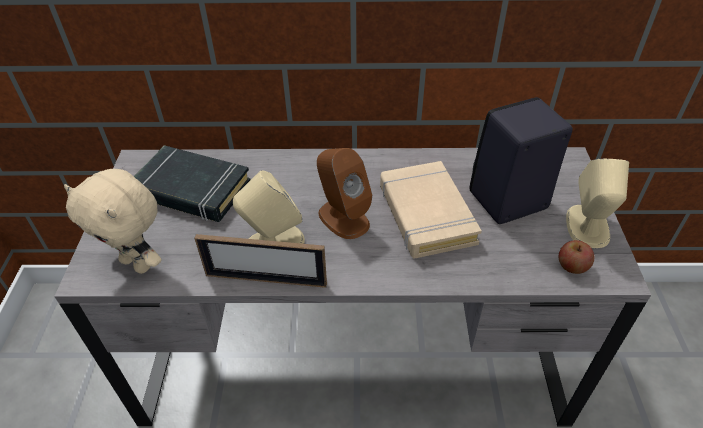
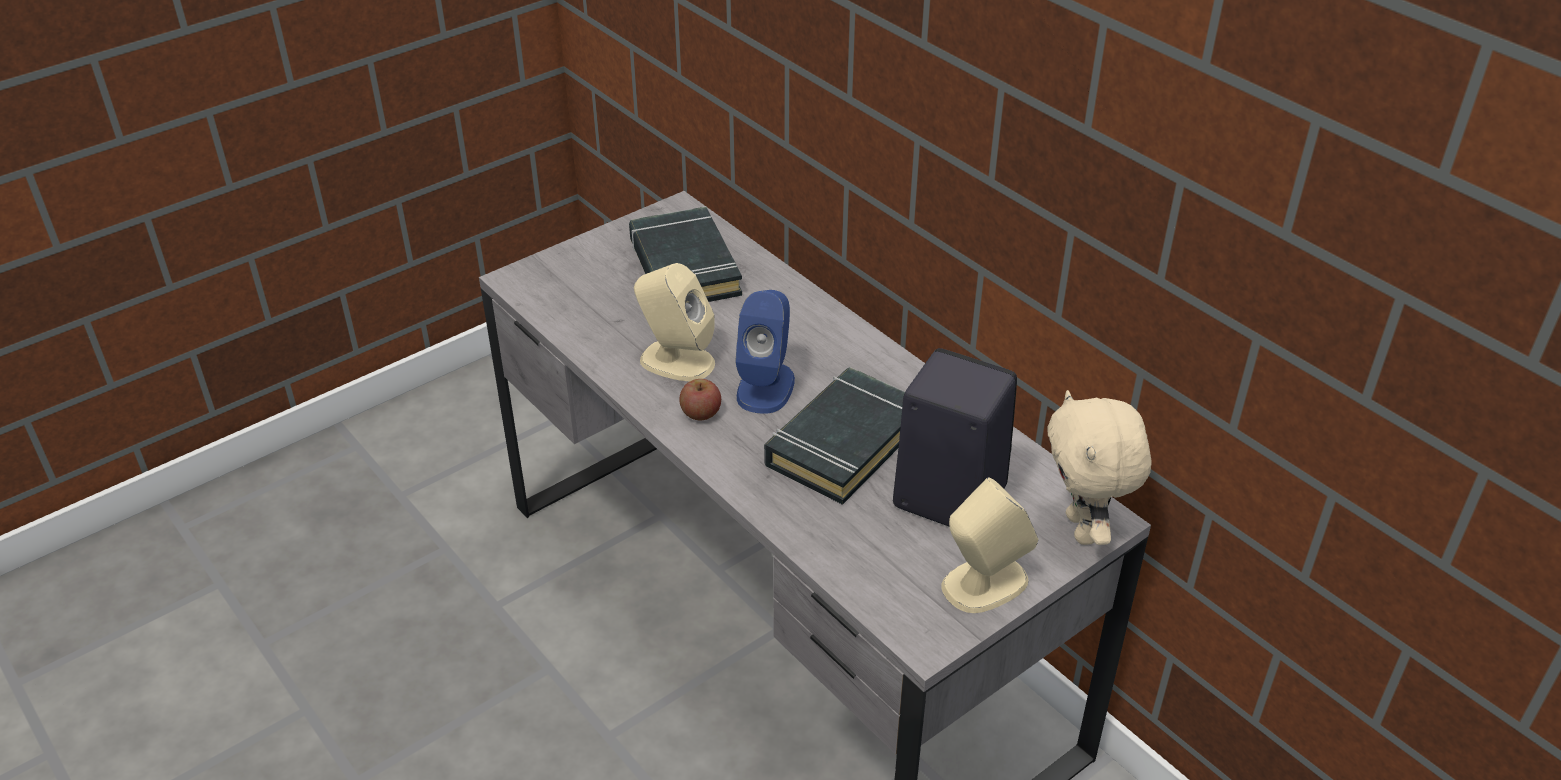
camera: 50 degrees right, 5 degrees down
(138, 263) = (560, 296): beige plush toy -> beige plush toy (1083, 529)
(266, 279) = (626, 382): picture frame -> none
(343, 218) = (765, 387): brown speaker -> blue speaker
(425, 214) = (844, 443): beige book -> black book
(572, 266) = (896, 595): apple -> apple (701, 413)

